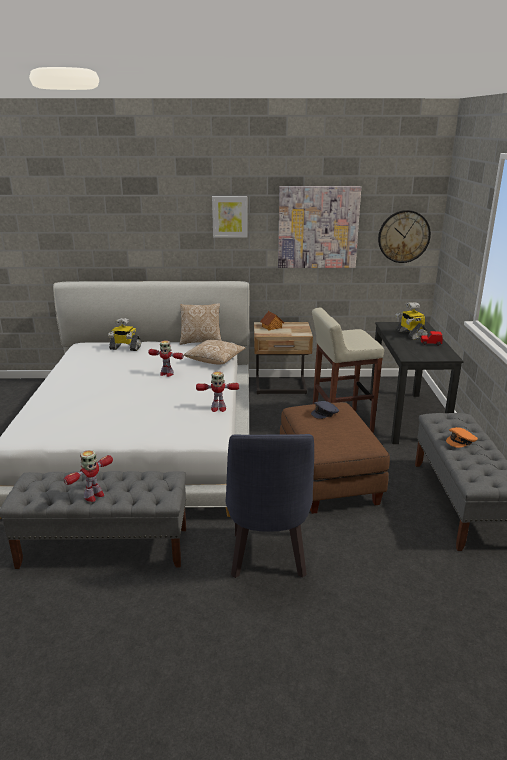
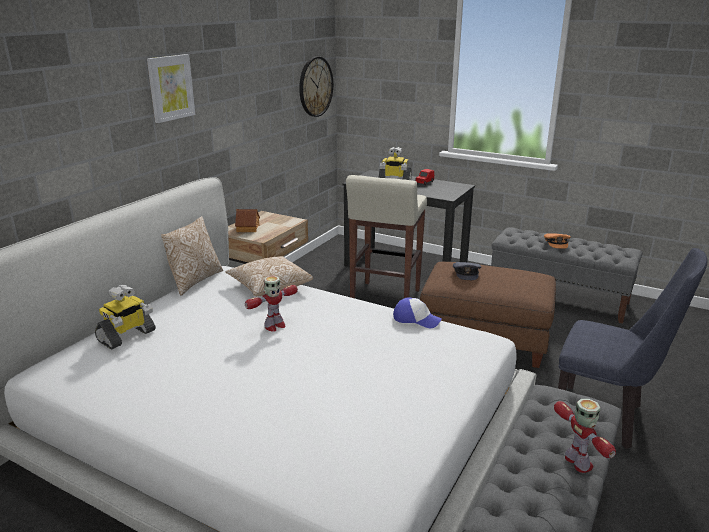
camera: 60 degrees left, 0 degrees up
(218, 409) = (416, 319): toy robot -> cap
(318, 227) = (254, 88): picture -> none

